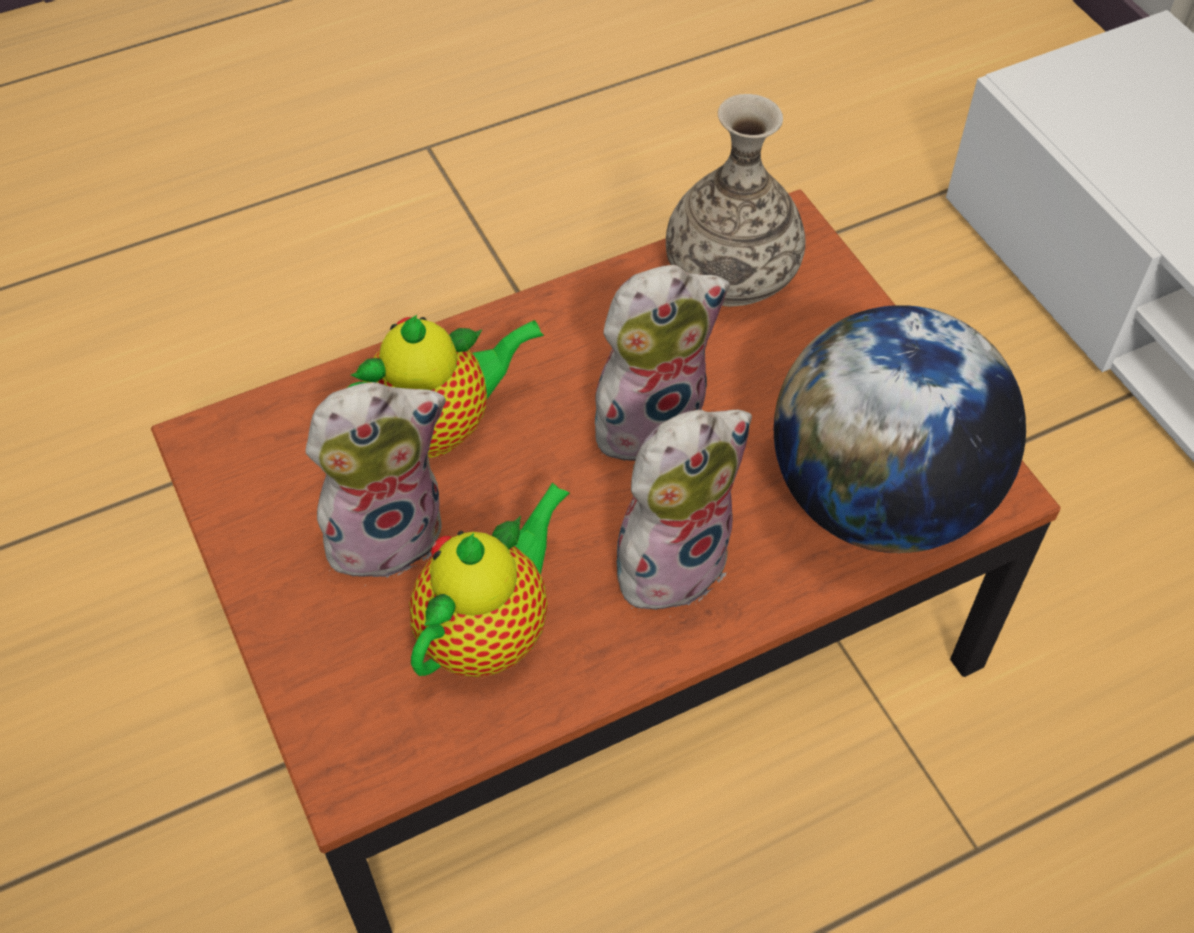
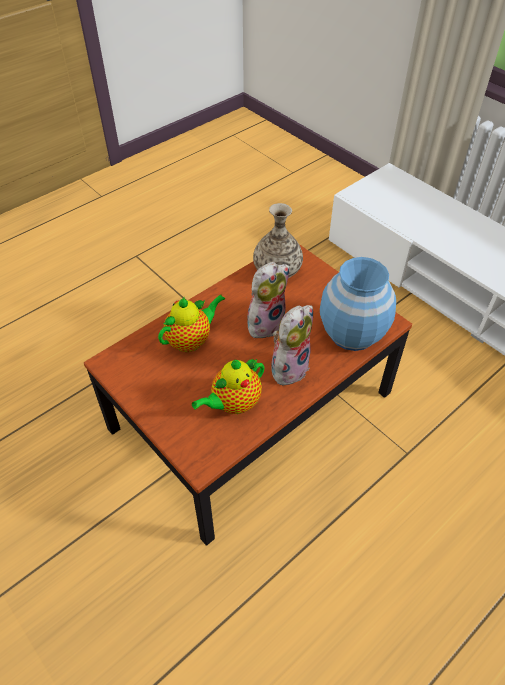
camera: 15 degrees left, 5 degrees down
(386, 531) = (185, 379): plush toy -> none
(489, 630) = (233, 404): teapot -> teapot turned 150 degrees counterclockwise
(878, 499) = (352, 333): globe -> blue vase

